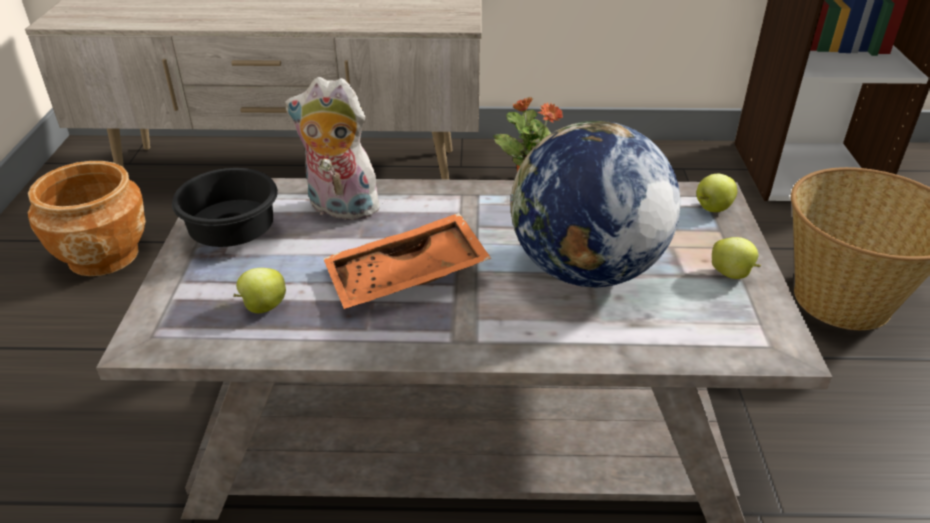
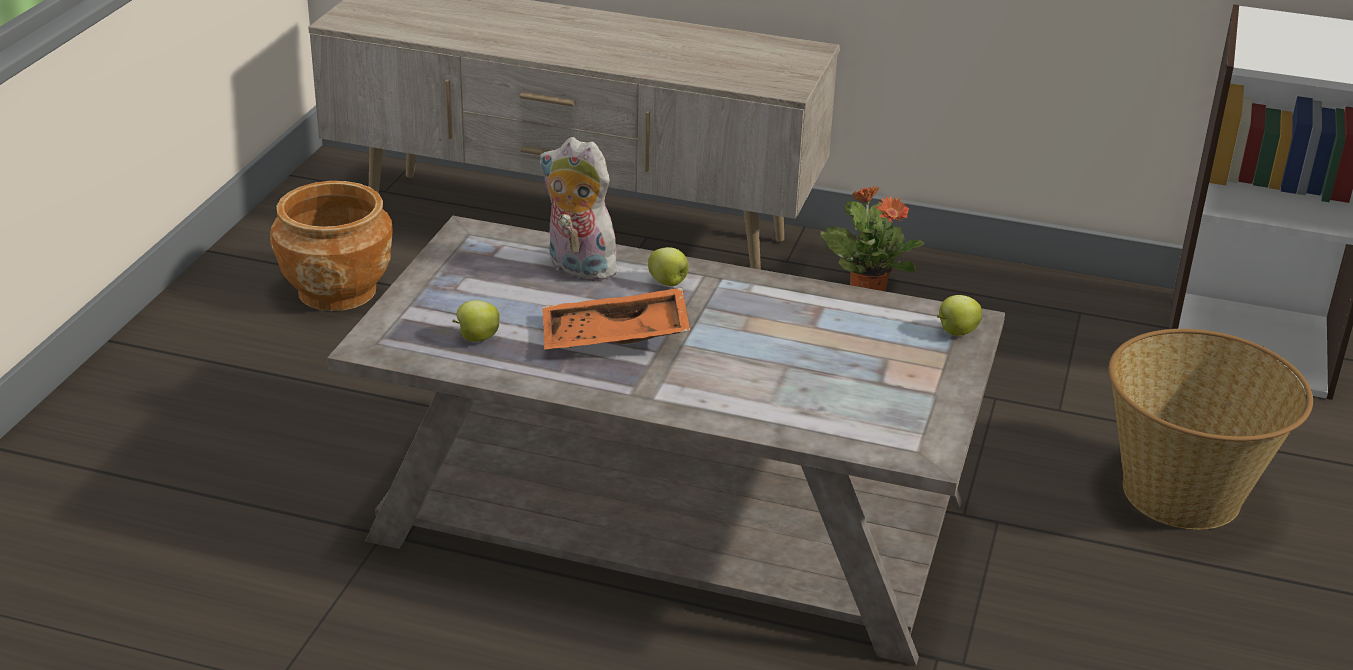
camera: 15 degrees right, 5 degrees down
(236, 233) = (472, 273): black bowl -> none
(585, 270) = (786, 362): globe -> none
(731, 275) = (928, 391): apple -> apple (668, 283)

